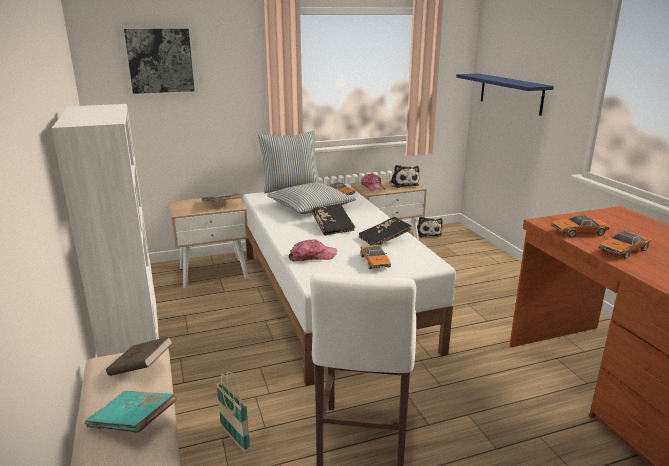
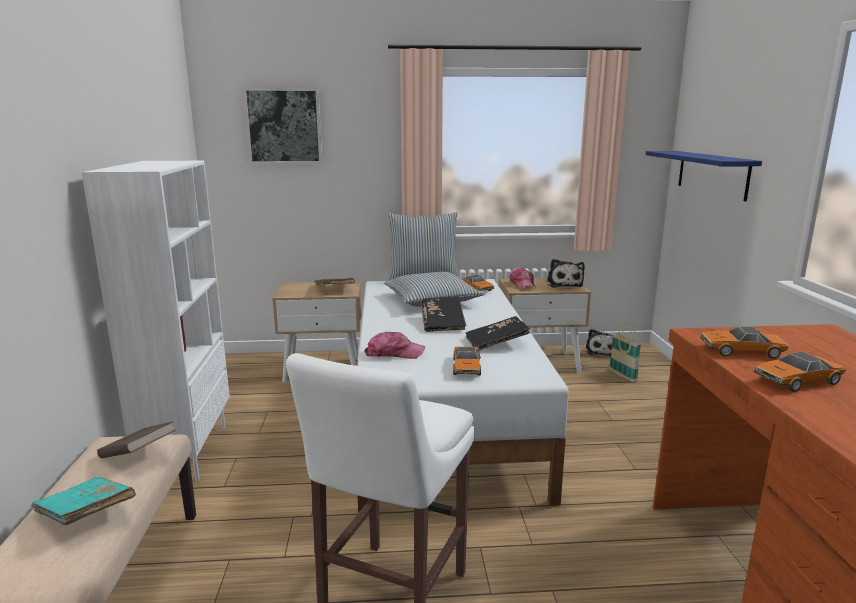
camera: 15 degrees right, 5 degrees down
(235, 438) = (243, 562): basket -> basket (622, 375)

